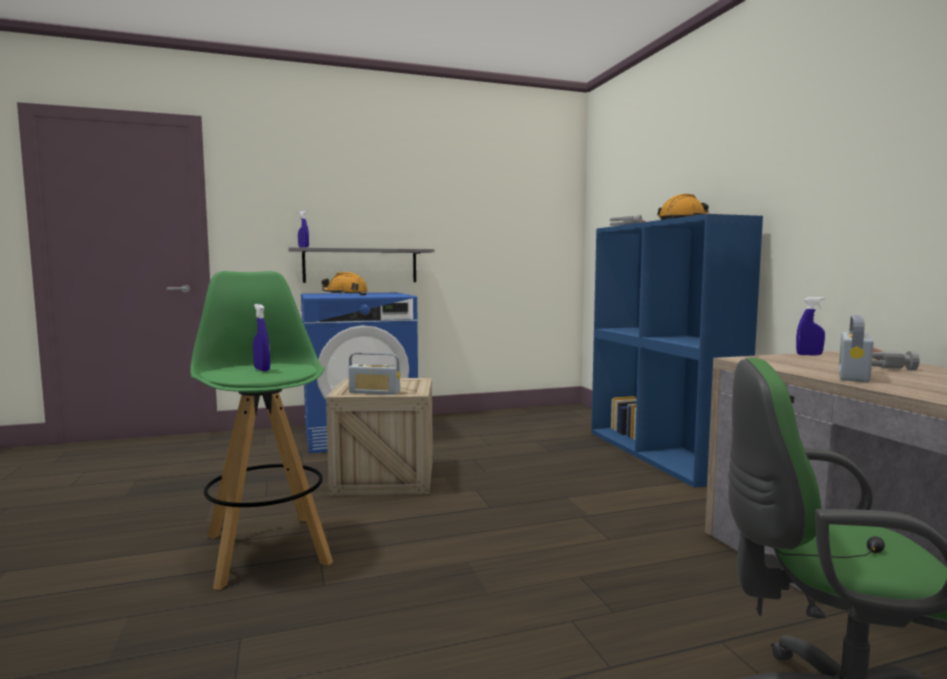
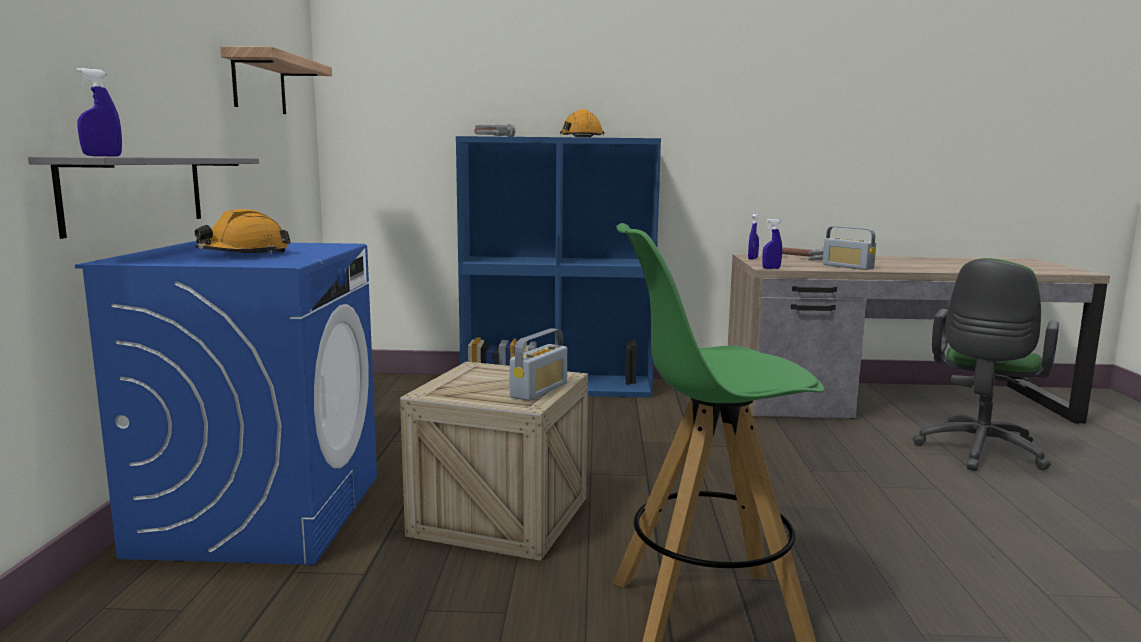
camera: 70 degrees left, 5 degrees up
(262, 370) = (758, 362): blue spray bottle -> blue spray bottle (771, 268)
(498, 206) = (259, 84): none -> shelf

